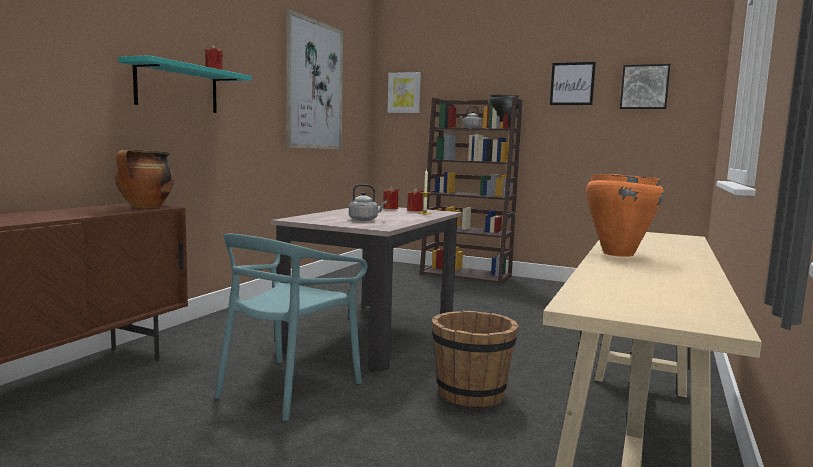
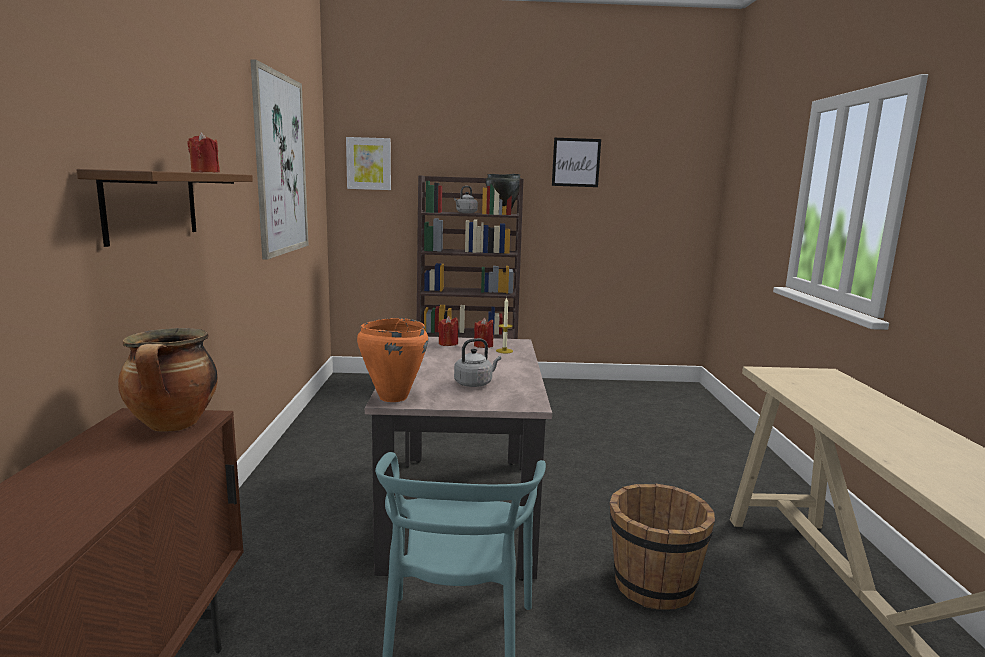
camera: 25 degrees left, 5 degrees up
(177, 88) = (152, 205): turquoise shelf -> brown shelf
(617, 254) = (867, 433): orange cooking pot -> orange cooking pot (392, 397)
(644, 87) = (650, 169): picture -> none

